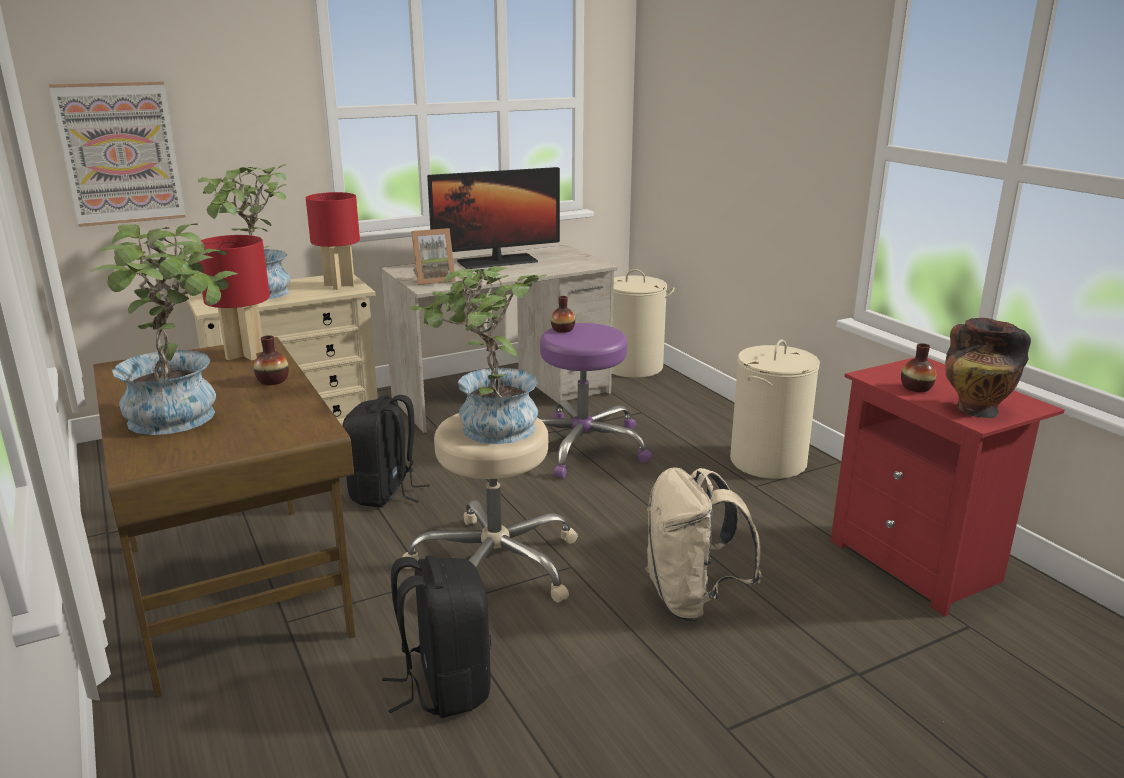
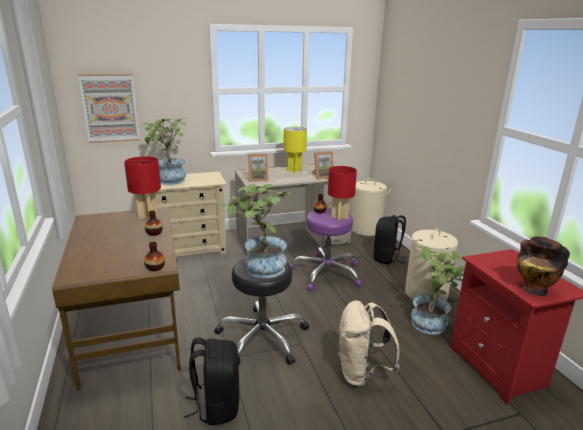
camera: 10 degrees right, 0 degrees up
(186, 416) = (104, 250): potted plant -> potted plant (434, 324)
(339, 285) = (210, 179): red table lamp -> red table lamp (339, 217)
(385, 493) = (218, 289): black backpack -> black backpack (387, 258)
(494, 566) = (262, 338): beige stool -> black stool
(497, 261) = (294, 170): monitor -> yellow table lamp
(555, 268) = (322, 177): none -> picture frame
(916, 388) = (501, 270): vase -> vase (155, 267)

